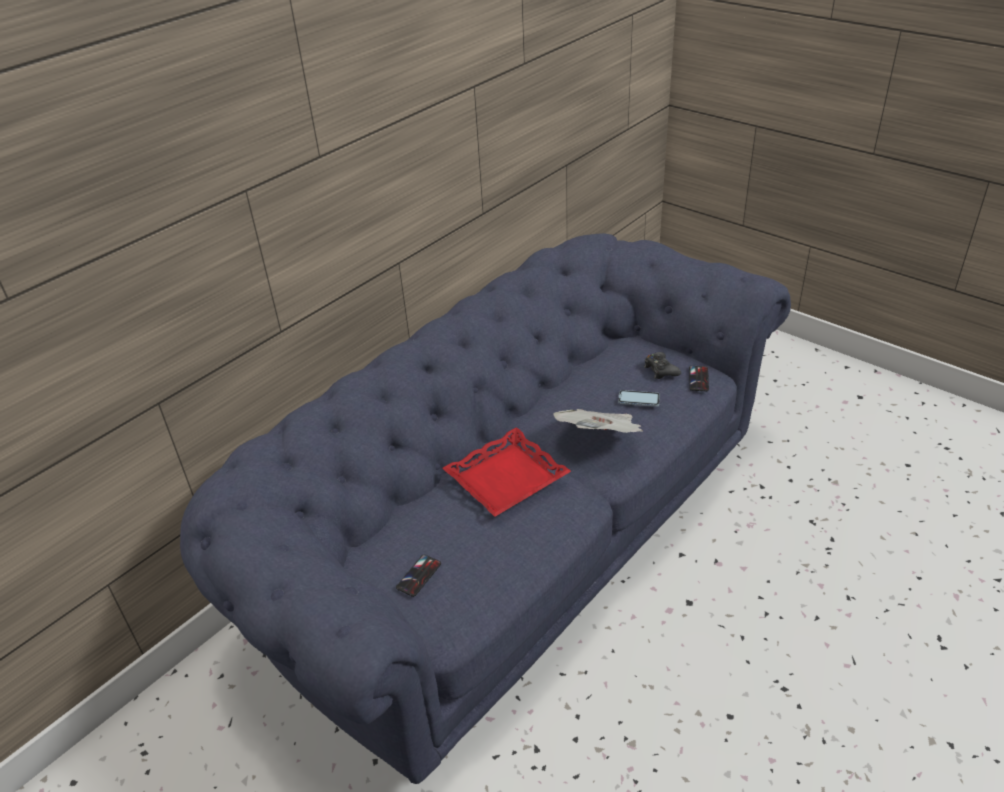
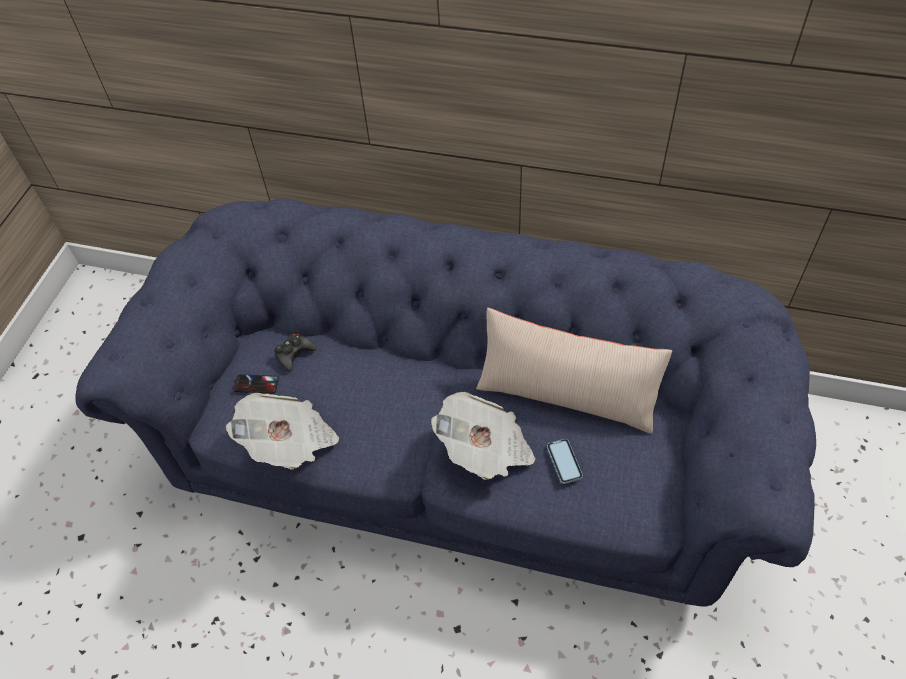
camera: 65 degrees right, 15 degrees up
(506, 478) = (392, 395): red tray -> none
(509, 566) = (290, 442): none -> newspaper
(575, 380) = (567, 393): none -> beige pillow
(660, 370) = (627, 465): black game controller -> black game controller (294, 354)
(698, 379) = (639, 509): phone -> none

